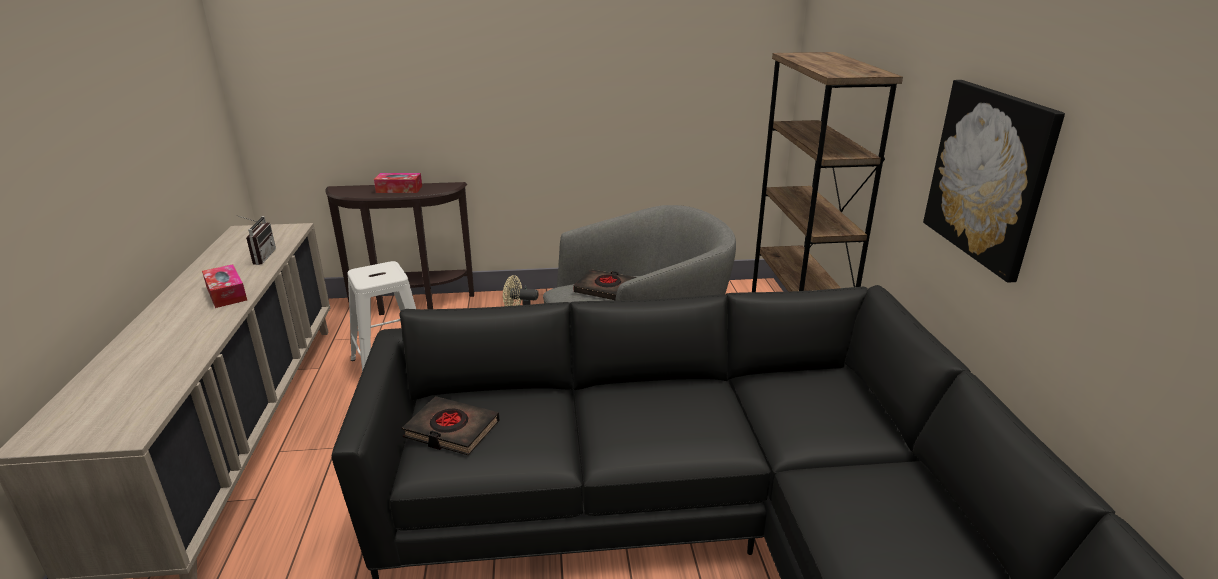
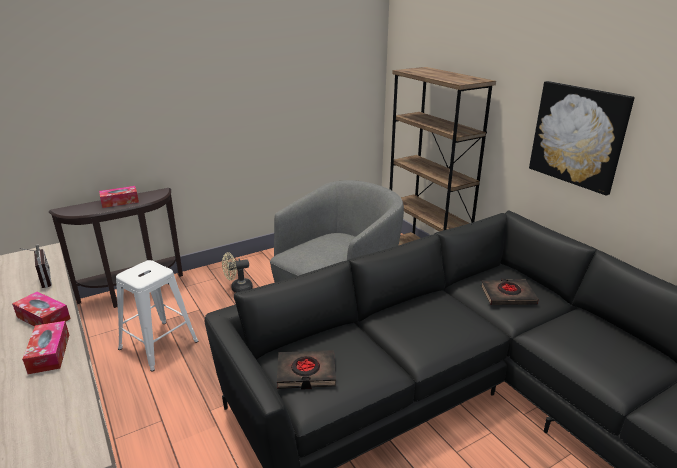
camera: 25 degrees left, 0 degrees up
(197, 329) = (49, 353): none -> tissue box
(607, 289) = (319, 248): black book -> black book (508, 295)

